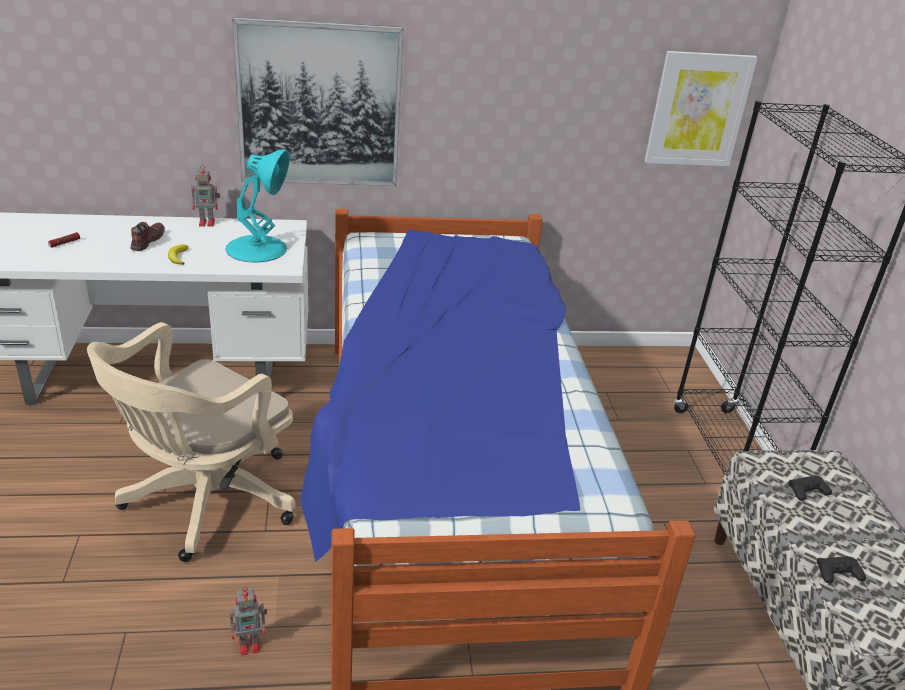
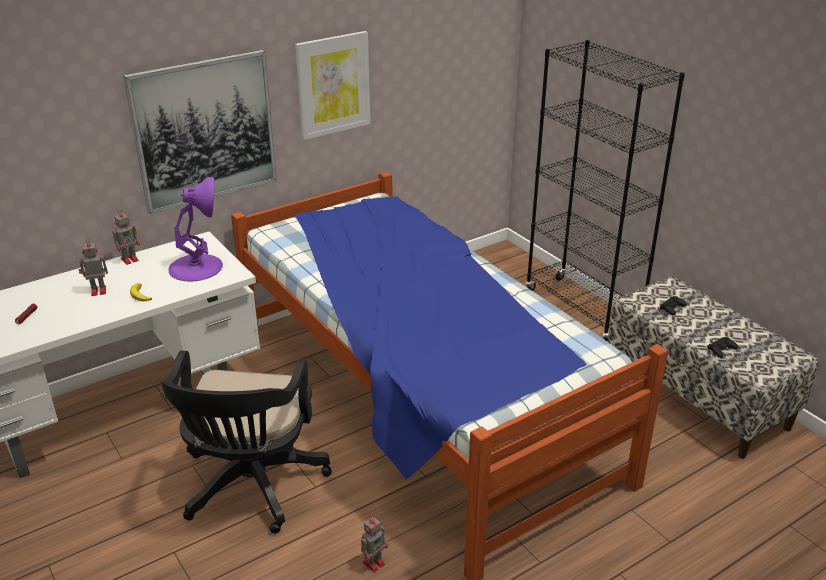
camera: 25 degrees left, 0 degrees up
(147, 241) = (97, 291): brown shoe -> toy robot
(204, 503) = (251, 487): beige office chair -> black office chair
(258, 249) = (197, 267): turquoise table lamp -> purple table lamp
(698, 109) = (480, 59): picture -> picture (333, 85)

